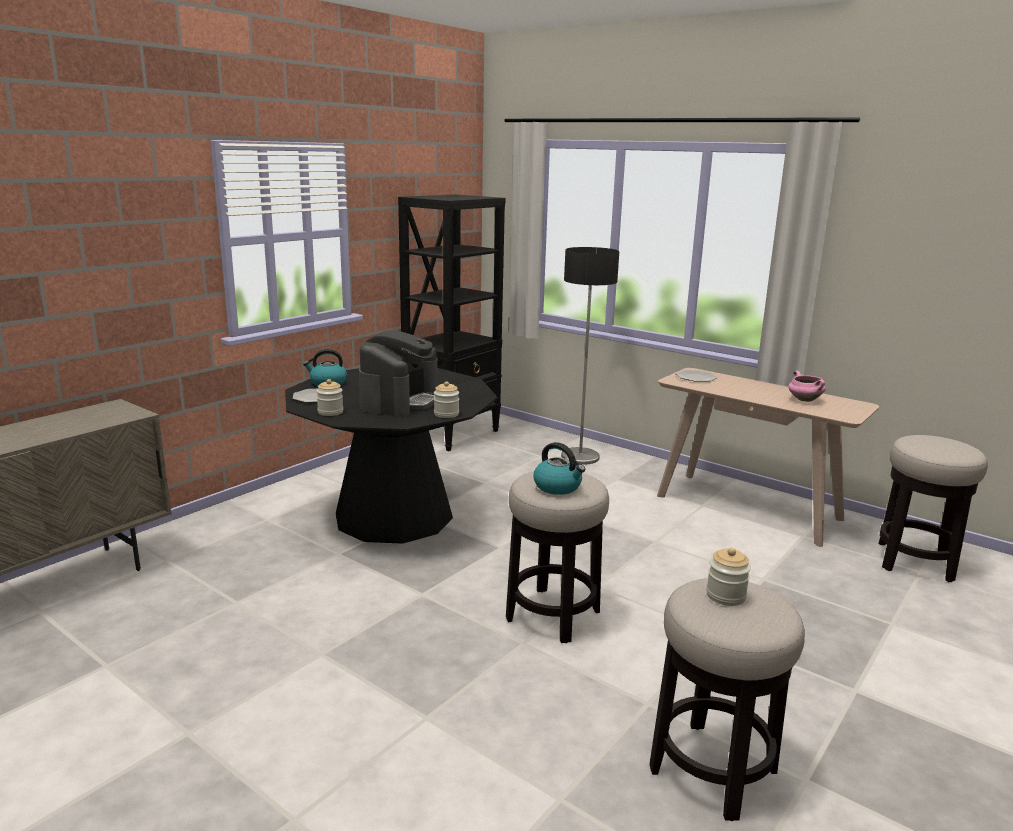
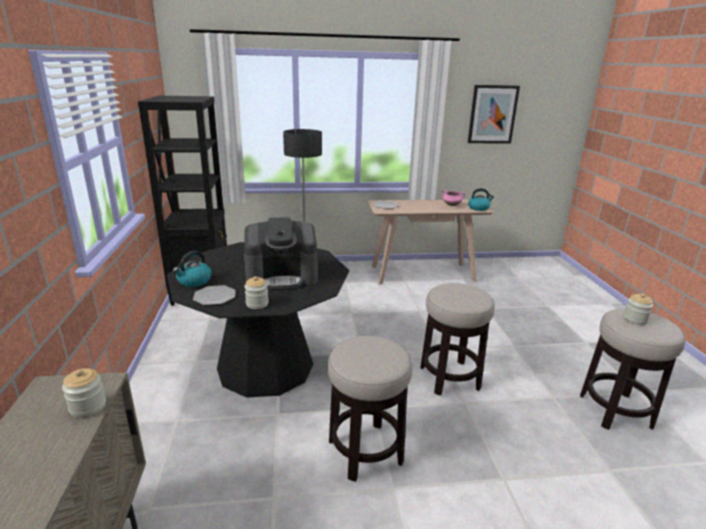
camera: 45 degrees left, 5 degrees up
(400, 401) = (282, 276): coffee machine -> coffee machine turned 105 degrees clockwise
(446, 414) = (332, 274): jar -> jar (88, 407)
(558, 487) = (467, 296): kettle -> kettle (479, 208)
(915, 562) = (511, 273): stool -> stool (365, 451)
(935, 253) = (492, 114): none -> picture

